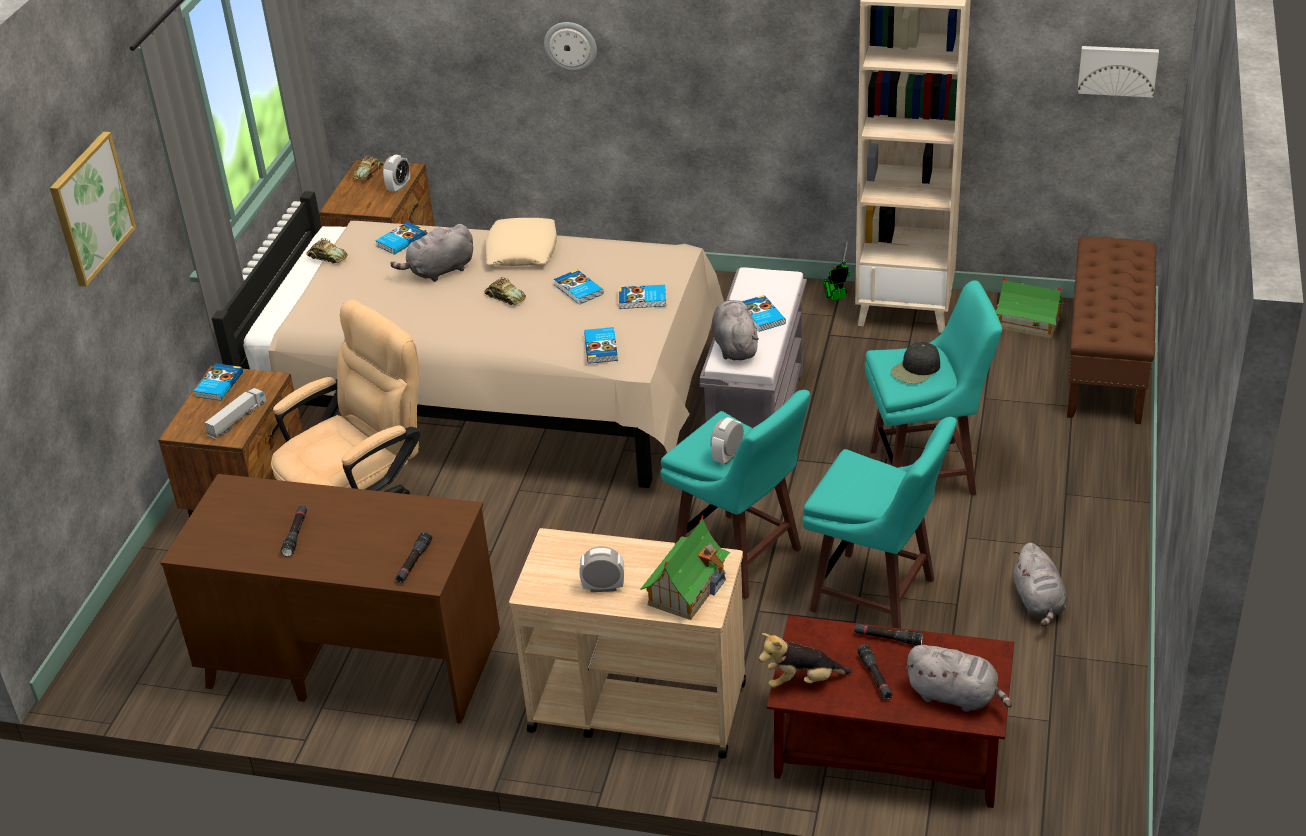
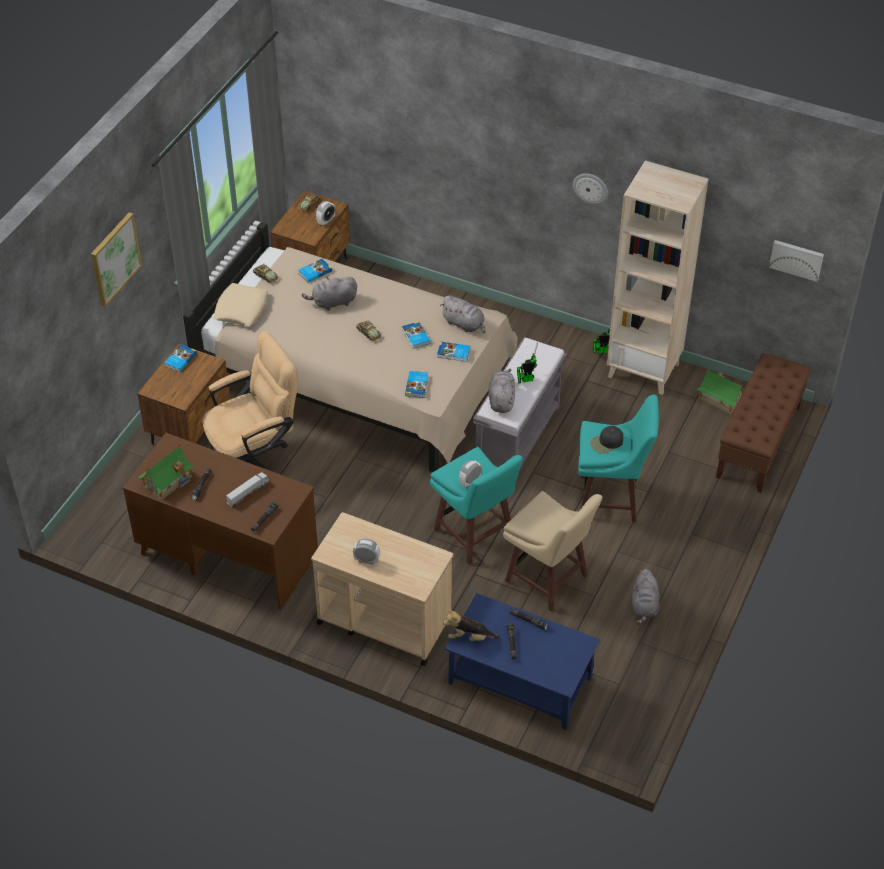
camera: 10 degrees right, 10 degrees up
(237, 419) = (186, 388): toy truck -> toy truck (247, 492)
(521, 249) = (389, 296): beige pillow -> beige pillow (241, 309)
(570, 46) = (449, 158): wall clock -> wall clock (591, 188)
(687, 588) = (413, 571): toy house -> toy house (168, 481)
(761, 316) = (525, 380): book -> toy robot
(876, 597) = (548, 580): turquoise stool -> beige stool
(891, 749) = (521, 681): brown coffee table -> blue coffee table
(955, 696) = (552, 666): grey plush toy -> grey plush toy (464, 324)

